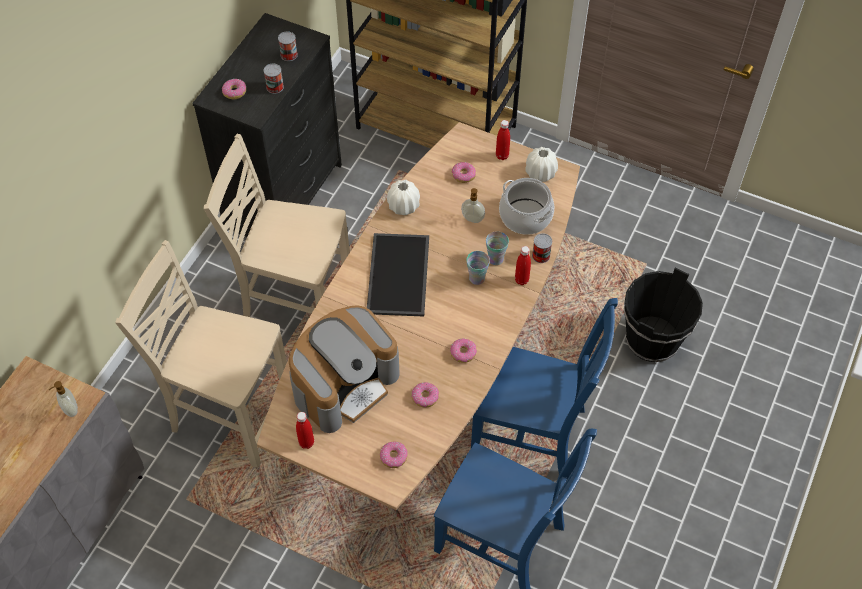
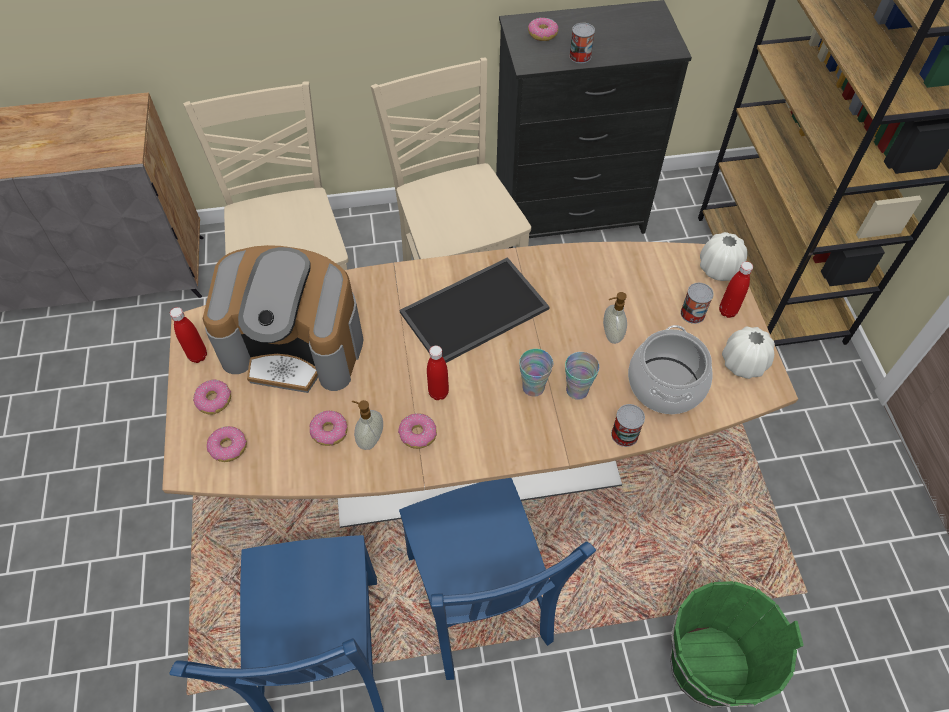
camera: 55 degrees right, 0 degrees up
(70, 409) = (107, 151): soap dispenser -> soap dispenser (370, 439)
(289, 55) = (631, 43): can -> can (692, 313)
(403, 206) = (568, 263): white vase -> white vase (718, 269)
(463, 175) = (663, 291): donut -> donut (214, 400)
(521, 280) = (570, 435): red bottle -> red bottle (438, 393)
(652, 340) = (708, 667): black bucket -> green bucket

